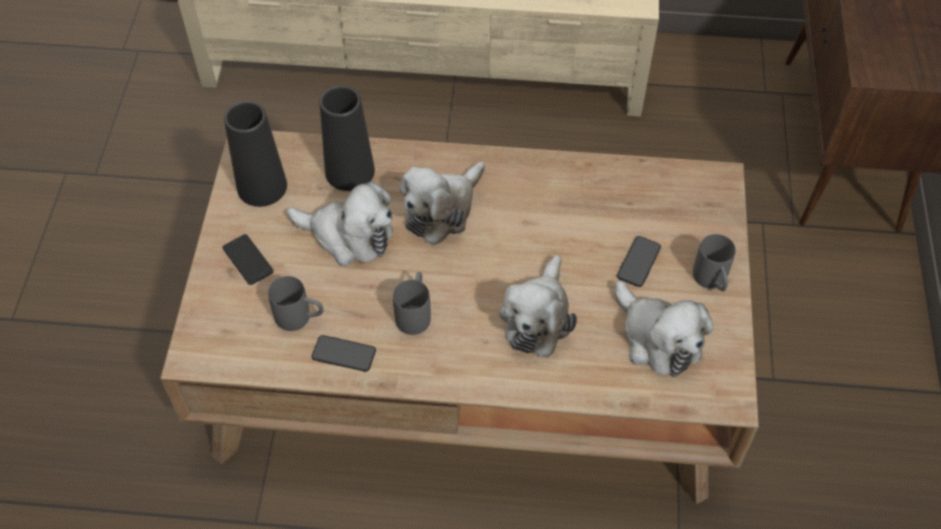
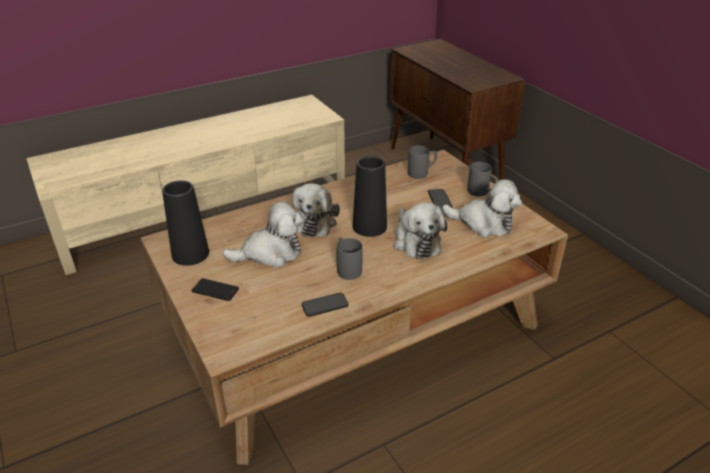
camera: 35 degrees left, 20 degrees down
(300, 318) = (279, 301): grey mug -> grey mug (422, 173)
(350, 171) = (241, 226): black vase -> black vase (369, 226)

